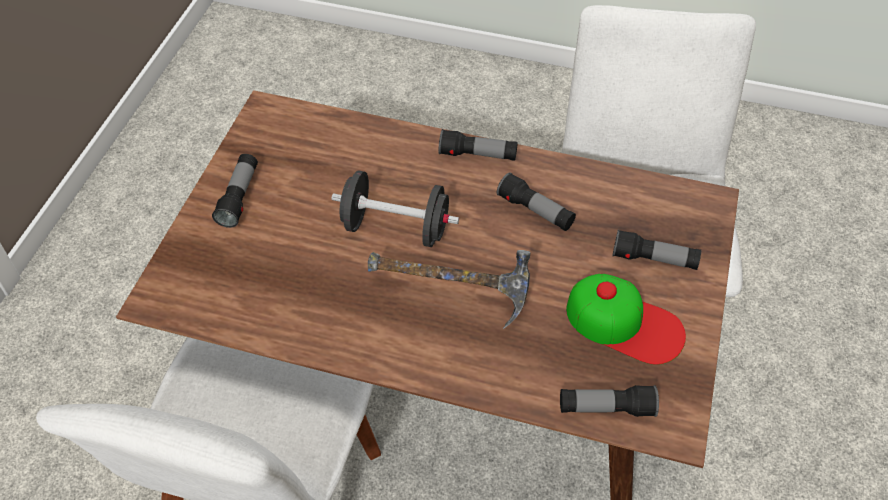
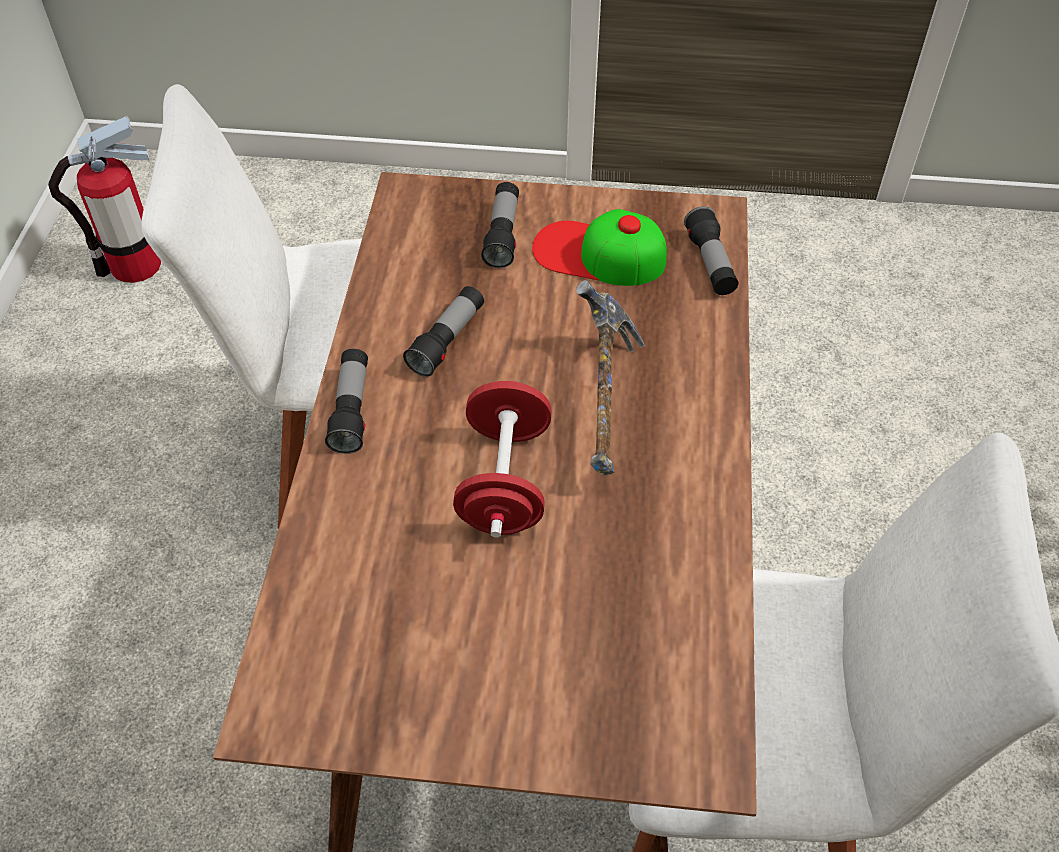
camera: 100 degrees left, 0 degrees up
(239, 197) = (481, 703): flashlight -> none
(396, 228) = (504, 482): black dumbbell -> red dumbbell
(625, 323) = (598, 254): cap -> cap turned 90 degrees counterclockwise
(814, 170) = (135, 265): none -> fire extinguisher

